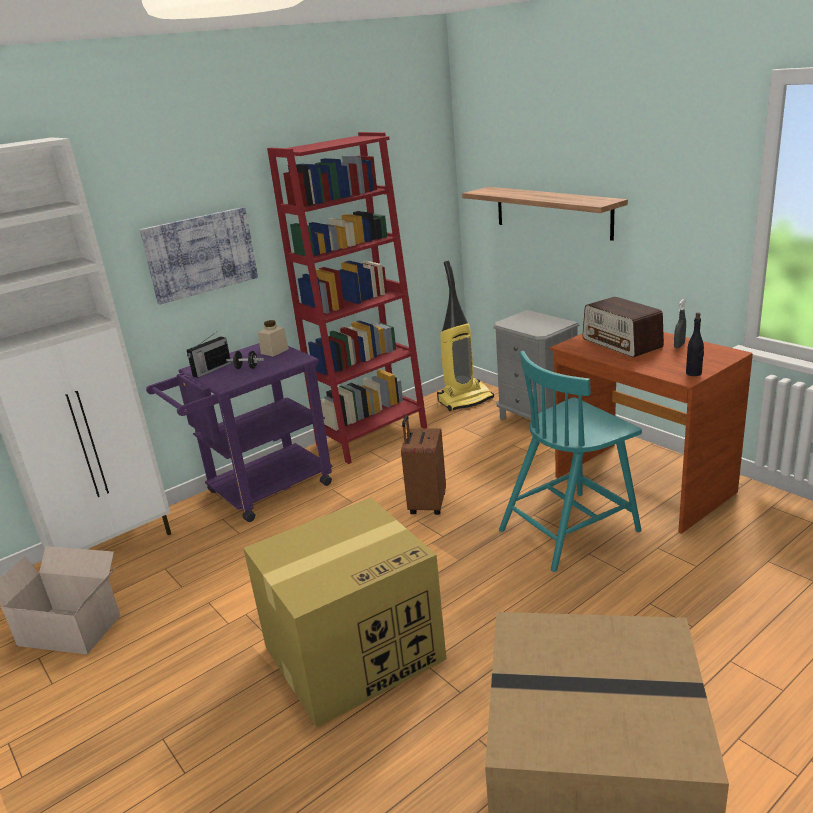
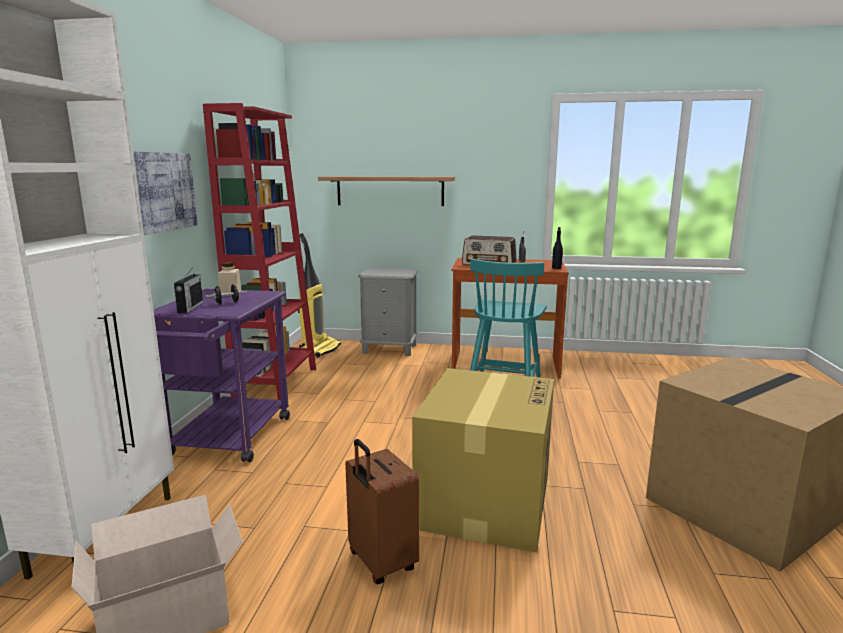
camera: 45 degrees left, 10 degrees down
(426, 505) = (390, 407): brown suitcase -> brown suitcase (380, 563)

